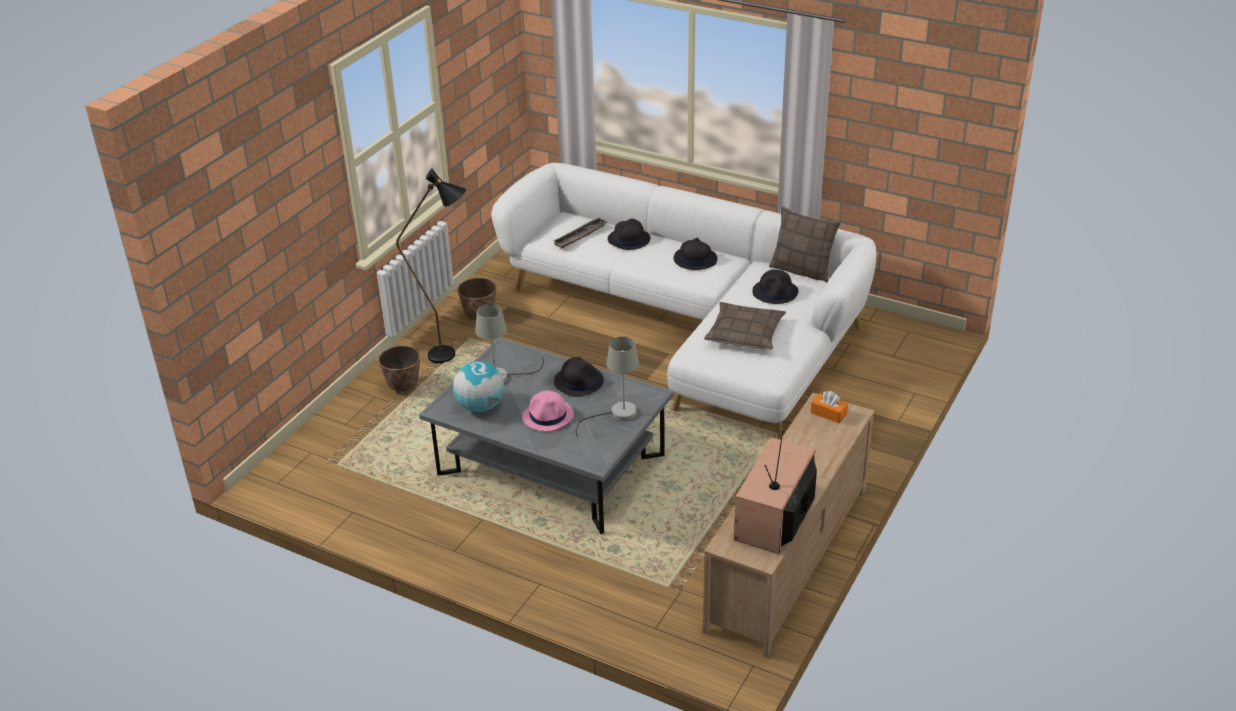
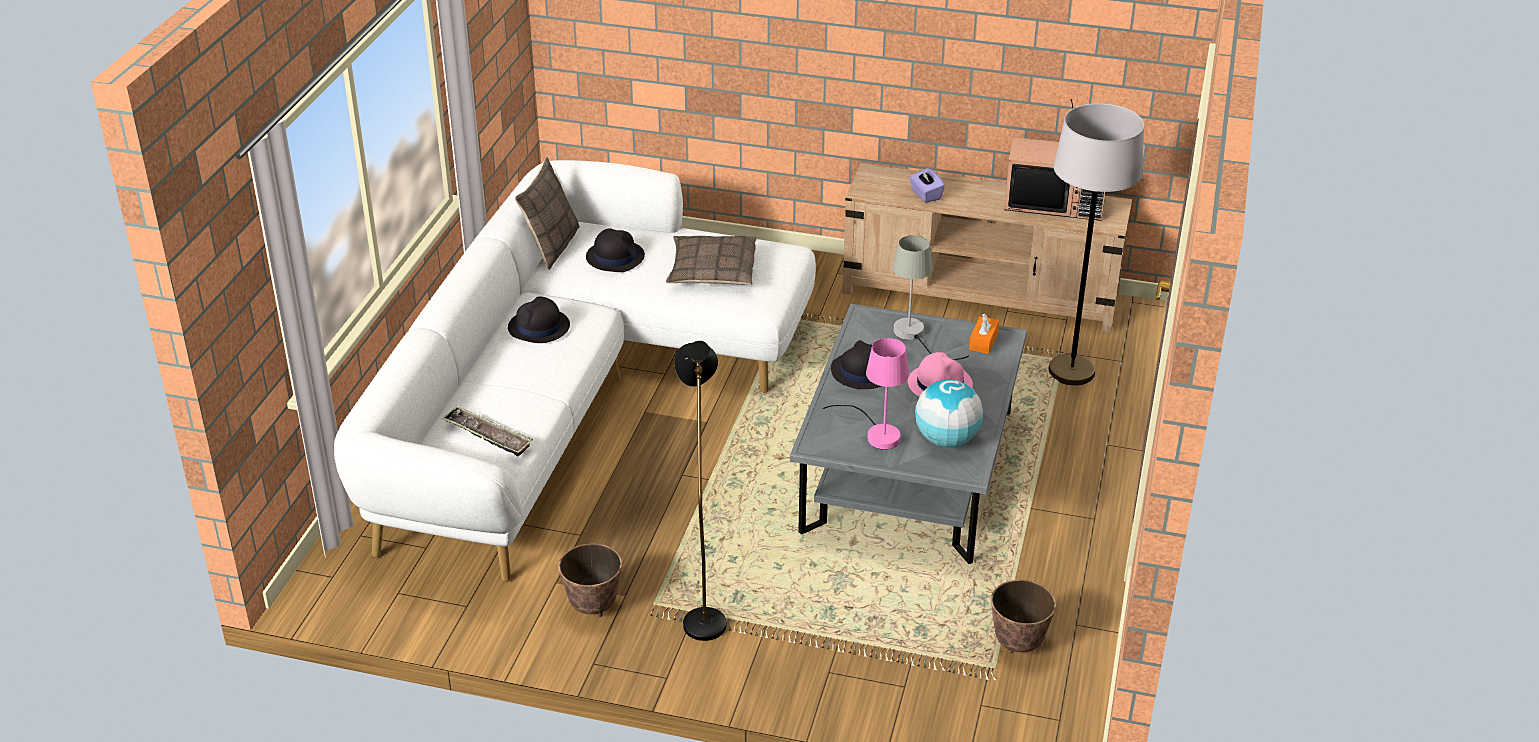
camera: 105 degrees left, 0 degrees up
(403, 387) = (797, 646): planter -> planter (1018, 644)
(503, 376) = (877, 433): grey table lamp -> pink table lamp
(628, 240) = (494, 389): black hat -> none
(649, 589) = (1071, 371): none -> grey floor lamp
(806, 438) = (925, 195): none -> purple tissue box
(828, 413) = (879, 185): orange tissue box -> orange tissue box (983, 341)

